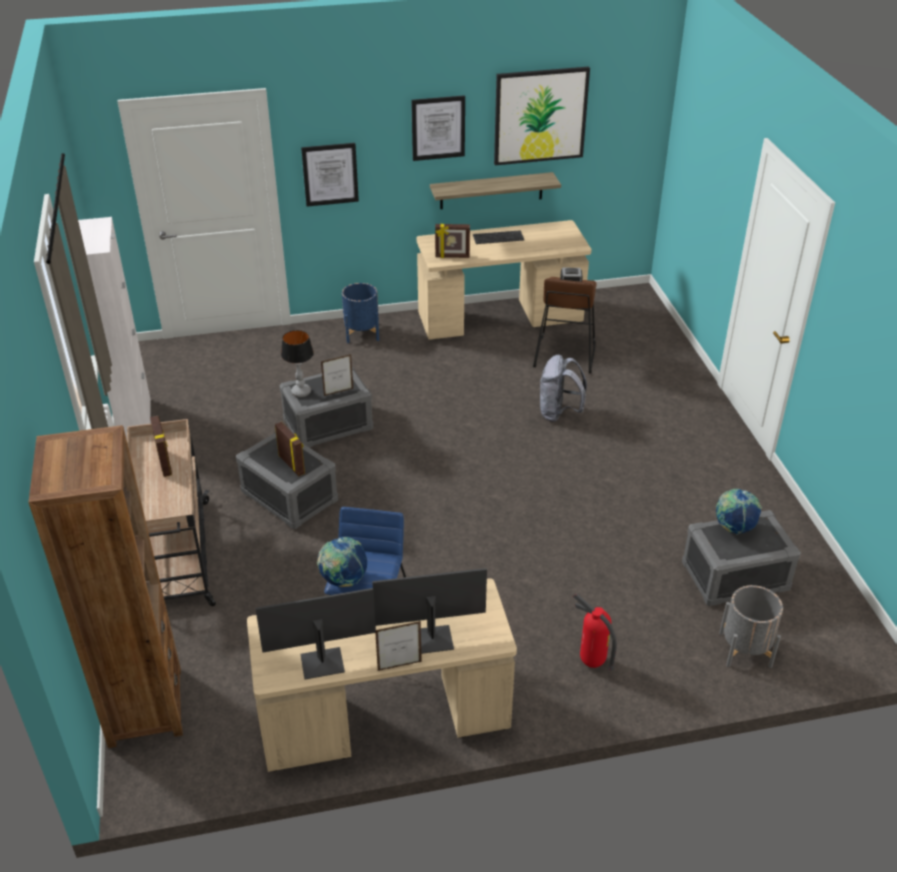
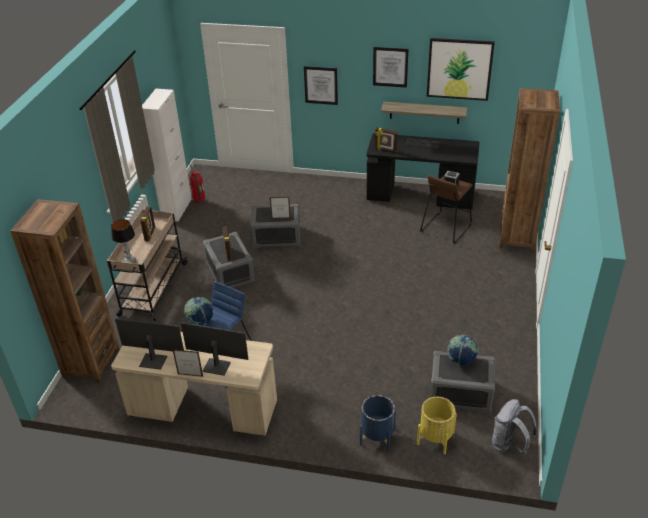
camera: 25 degrees right, 0 degrees up
(301, 392) = (260, 213): table lamp -> table lamp (129, 261)
(361, 333) = (330, 187): blue planter -> blue planter (377, 436)
(500, 318) = (420, 196): beige desk -> black desk
(559, 413) = (417, 264): grey backpack -> grey backpack (509, 444)
(591, 663) = (336, 415): fire extinguisher -> fire extinguisher (199, 202)
(665, 346) = (517, 237): none -> brown bookcase
(745, 649) = (435, 438): grey planter -> yellow planter

